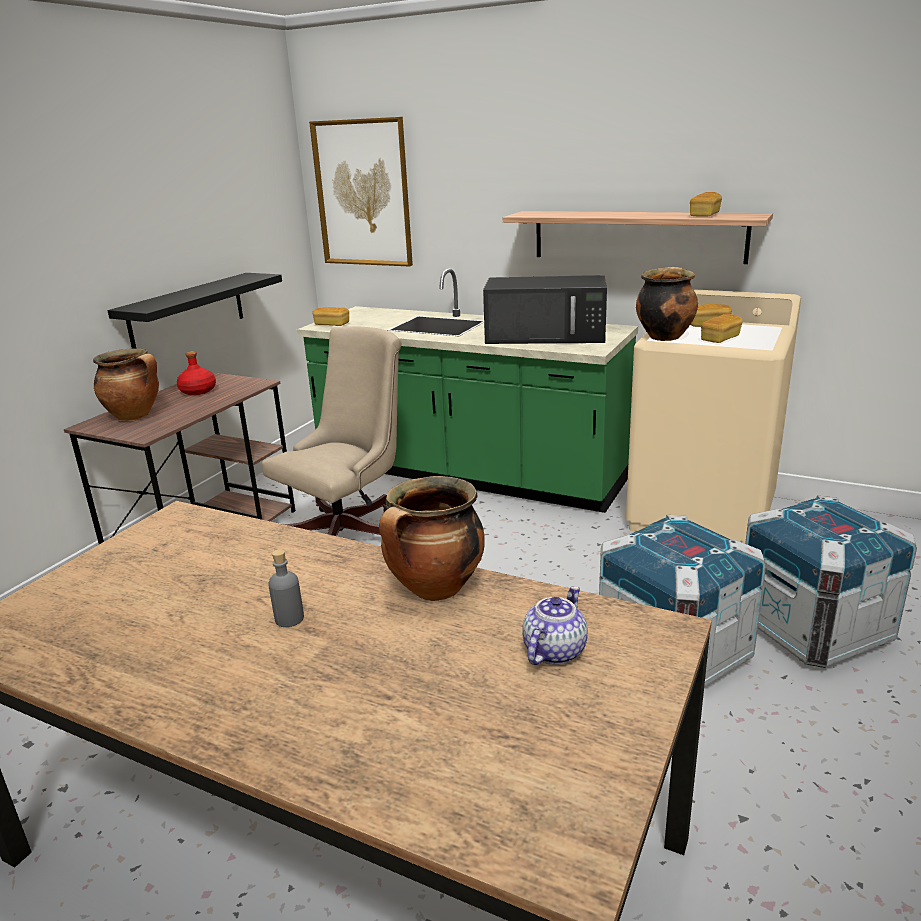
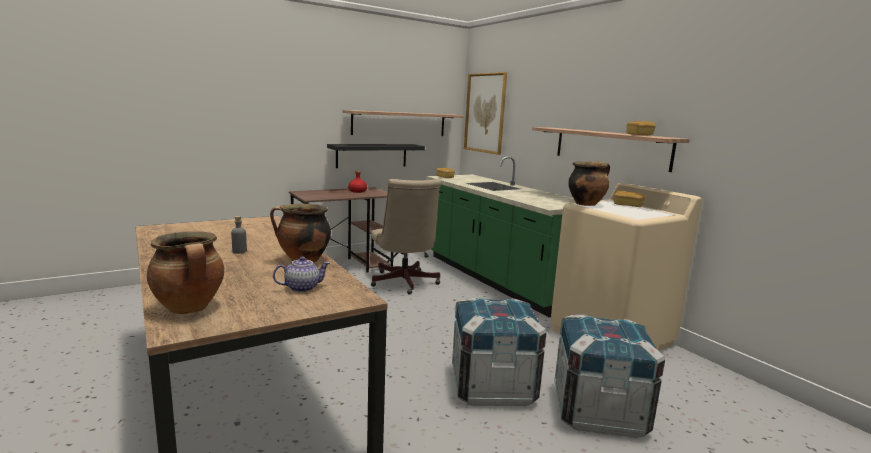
camera: 30 degrees right, 10 degrees down
(135, 415) = (319, 193): cooking pot -> cooking pot (190, 308)
(218, 238) = (399, 123): none -> shelf
(349, 532) = (404, 283): beige office chair -> beige office chair turned 90 degrees clockwise
(547, 335) = (540, 198): black microwave -> none
(720, 339) = (617, 210): bread -> none

